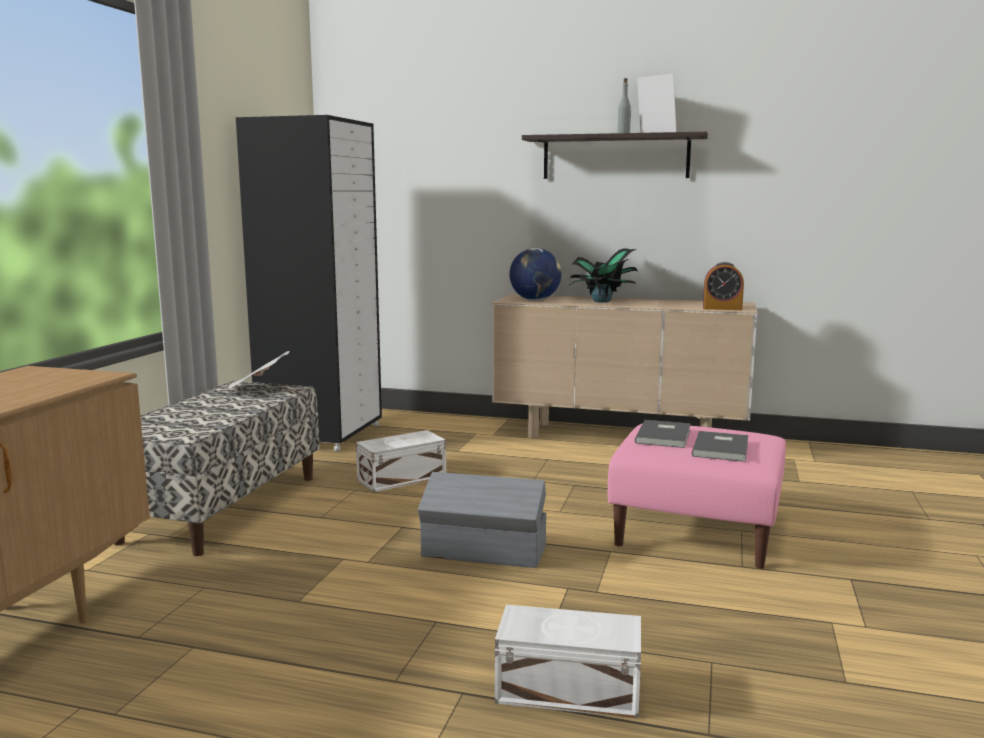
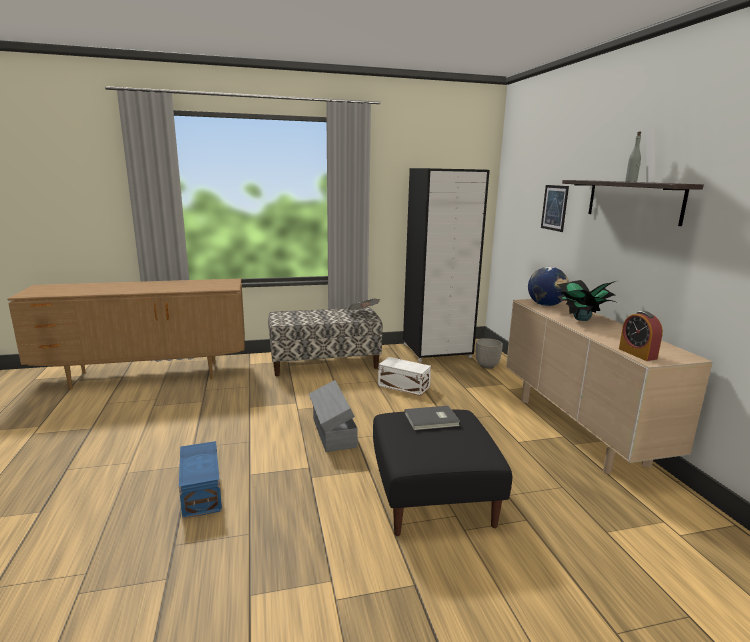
camera: 60 degrees right, 5 degrees up
(414, 425) = (487, 366): none -> planter
(472, 177) = (554, 207): none -> picture
(566, 688) = (203, 491): white storage box -> blue storage box
(697, 531) = (434, 496): pink ottoman -> black ottoman
(722, 448) = (428, 443): grey book -> none

